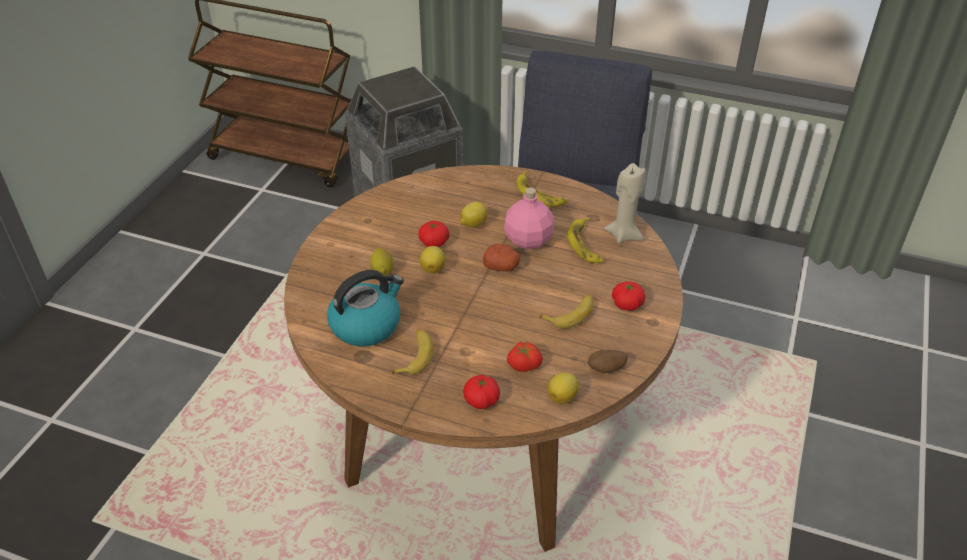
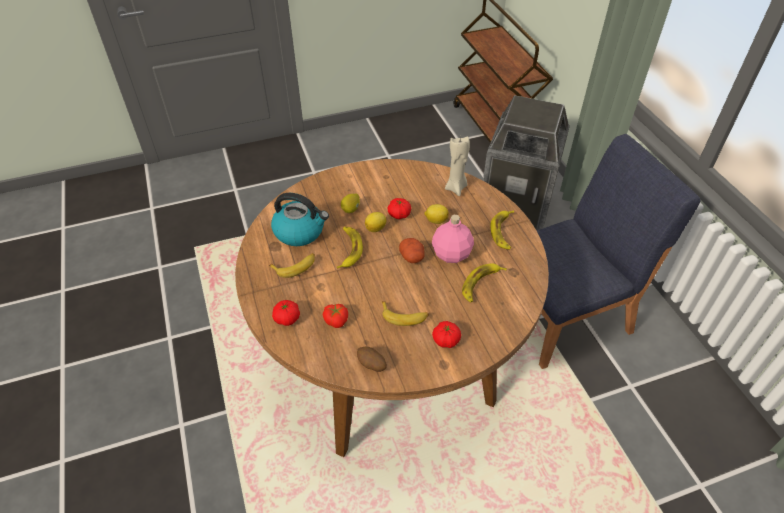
camera: 50 degrees right, 5 degrees up
(438, 303) = (349, 249): none -> banana
(563, 397) = (325, 356): lemon -> none
(624, 235) = (515, 298): beige candle -> beige candle (456, 188)

